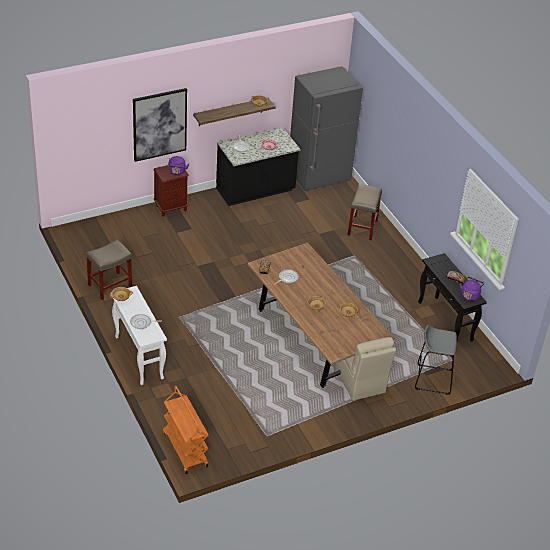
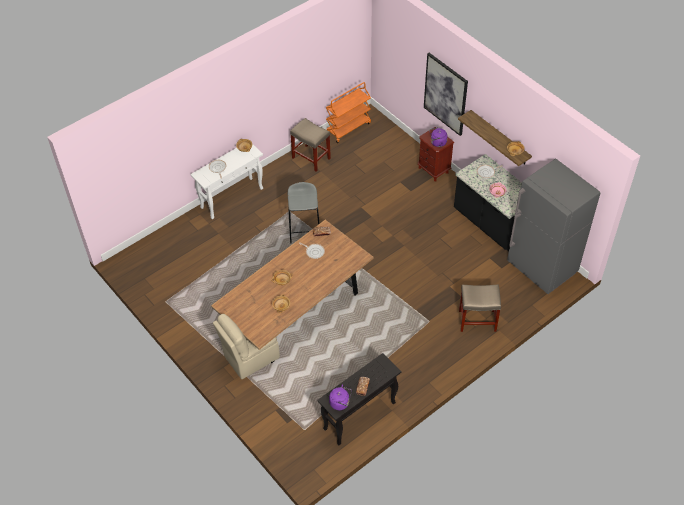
camera: 80 degrees right, 10 degrees up
(184, 449) = (138, 251): orange cart -> orange cart (348, 128)
(433, 379) = (271, 416): grey stool -> grey stool (305, 231)

